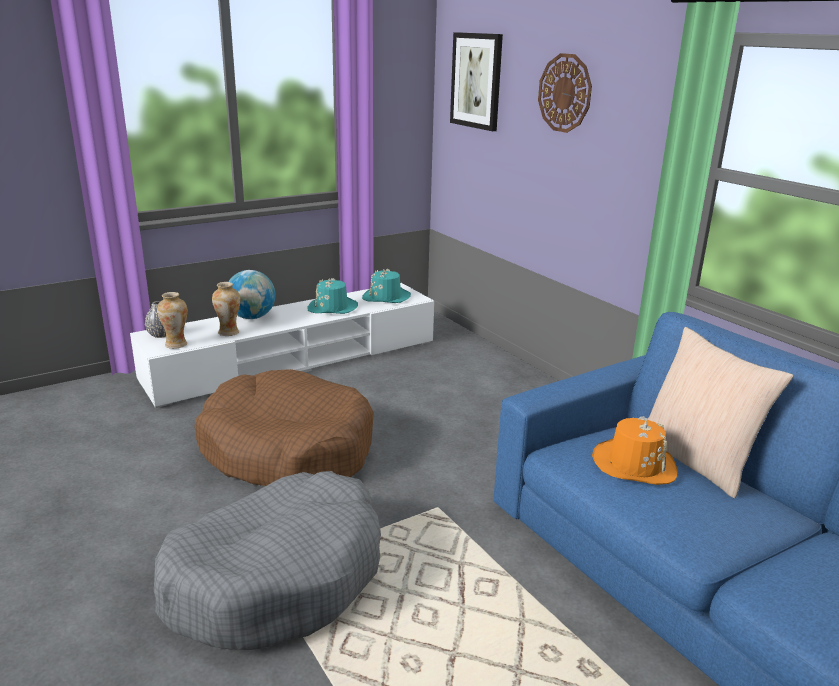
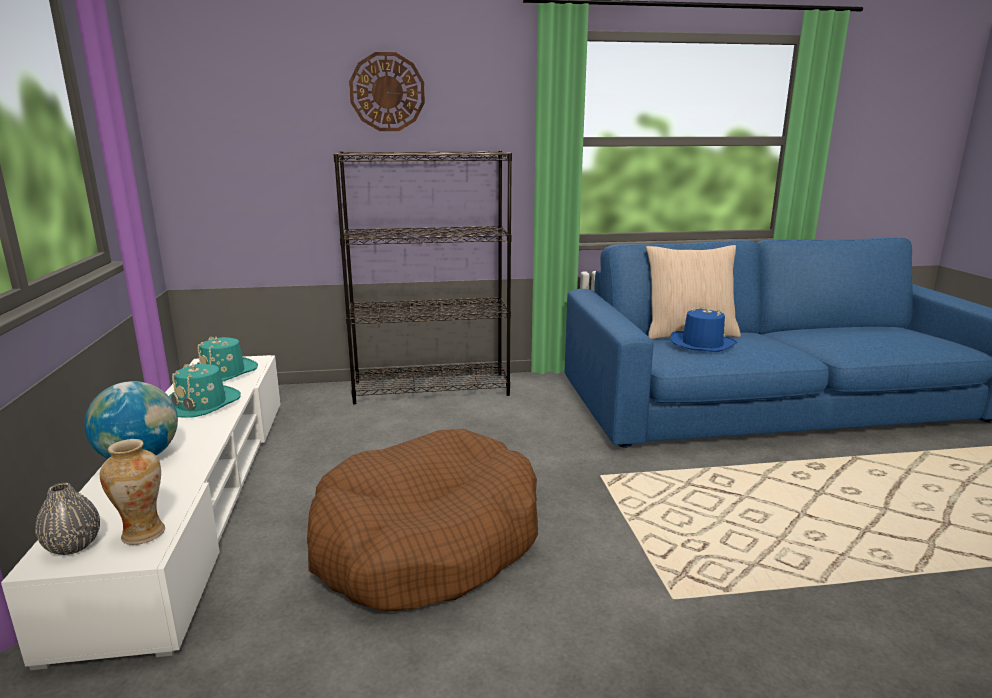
camera: 65 degrees left, 5 degrees down
(229, 332) = (168, 482): vase -> none
(277, 577) = (681, 591): grey dog bed -> none
(476, 81) = (233, 89): picture -> none
(533, 387) = (432, 388): none -> black bookcase
(634, 464) = (702, 344): orange hat -> blue hat

